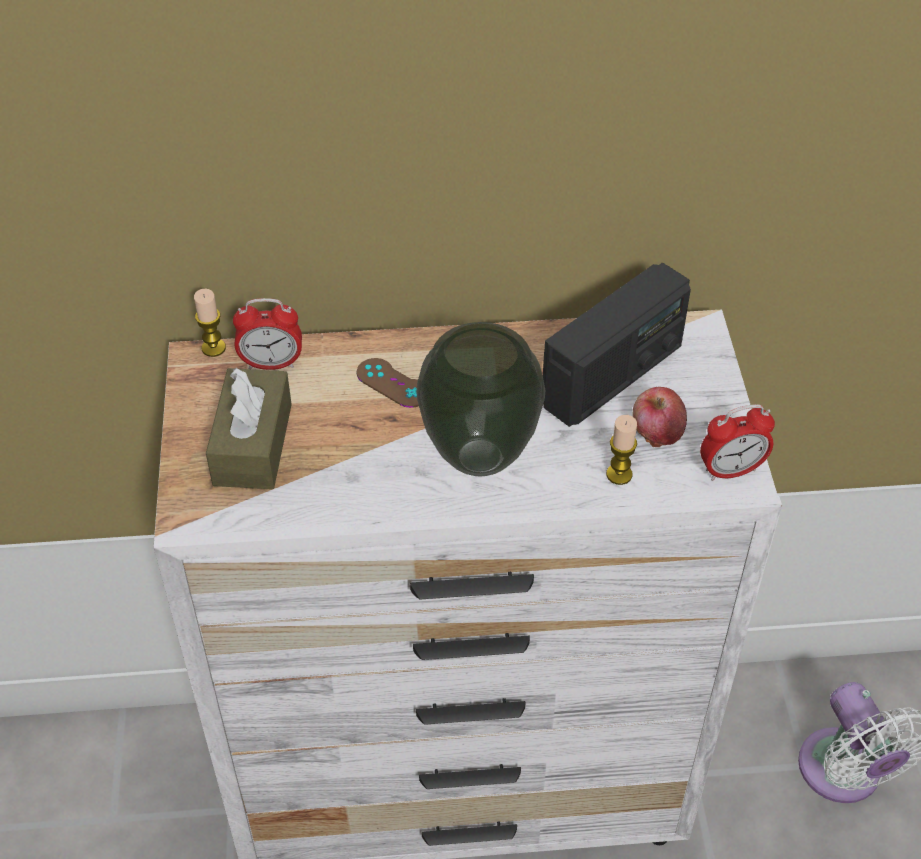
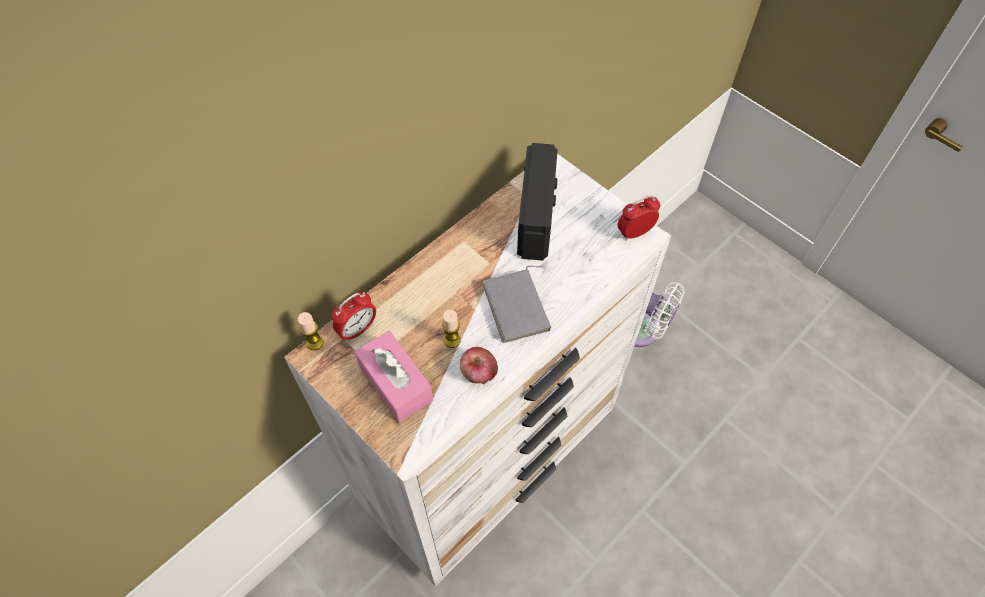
camera: 40 degrees left, 10 degrees up
(253, 444) = (395, 383): brown tissue box -> pink tissue box
(392, 383) = (434, 296): brown game controller -> none
(480, 459) = (518, 307): vase -> grey book
(619, 474) = (589, 270): candle -> candle (452, 340)
(657, 432) = (585, 235): apple -> apple (478, 373)
(731, 470) = (635, 233): alarm clock -> alarm clock turned 150 degrees counterclockwise

